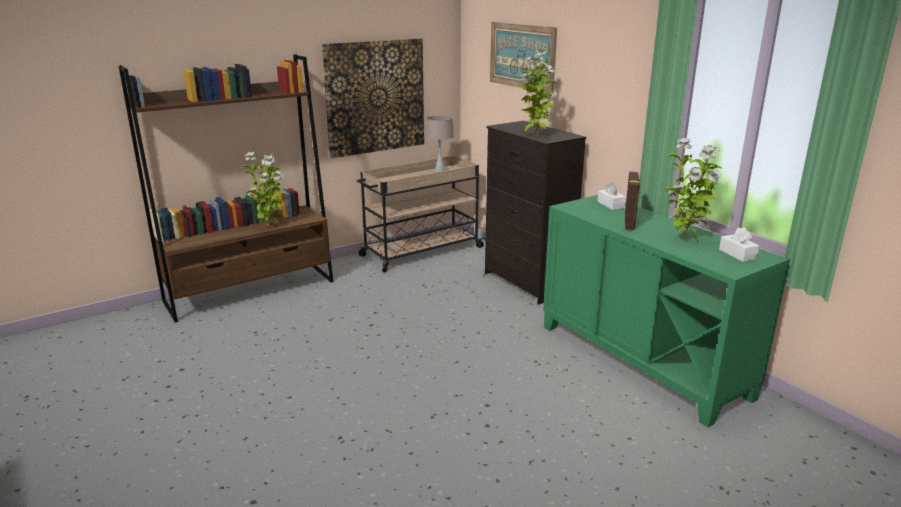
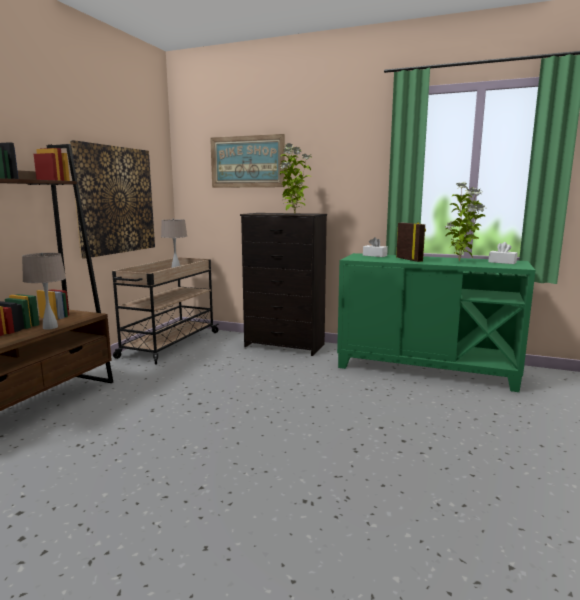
camera: 35 degrees left, 10 degrees down
(269, 226) = (50, 327): potted plant -> beige table lamp

